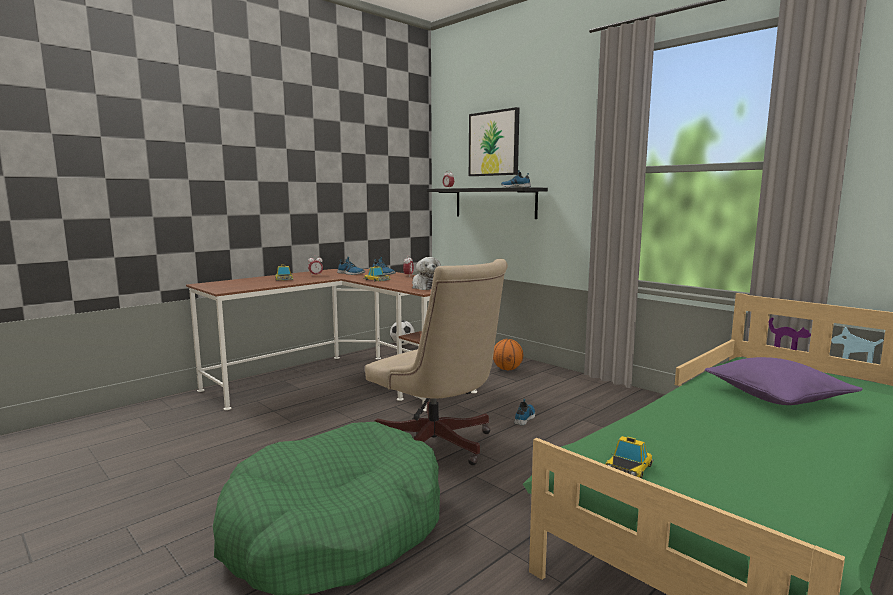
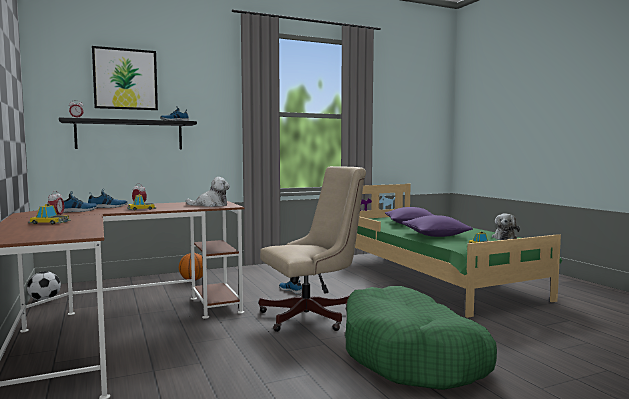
camera: 70 degrees left, 5 degrees down
(683, 422) = (435, 235): none -> purple pillow
(777, 494) = (504, 238): none -> plush toy

